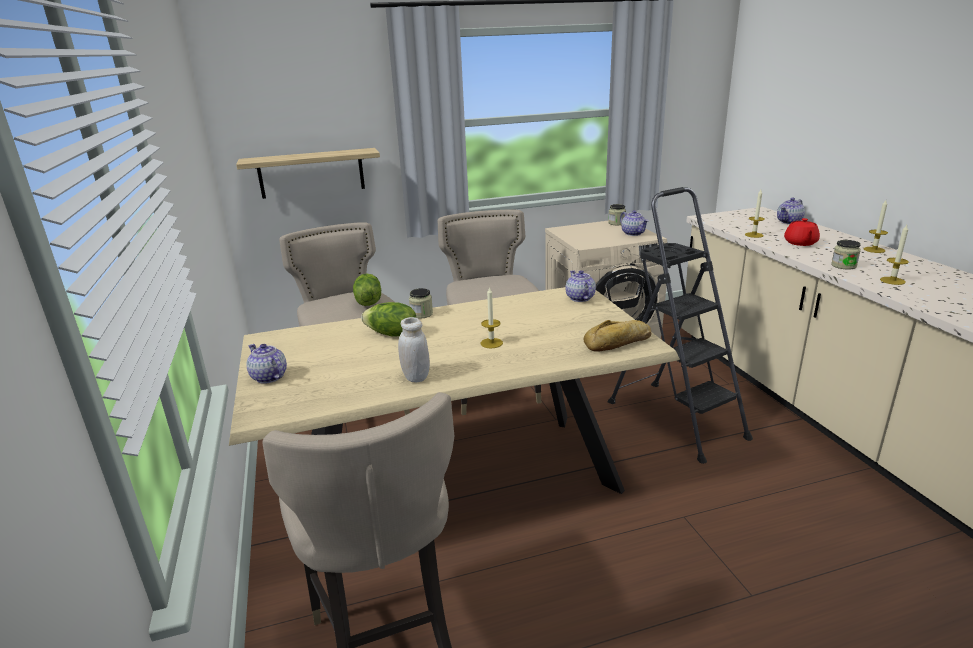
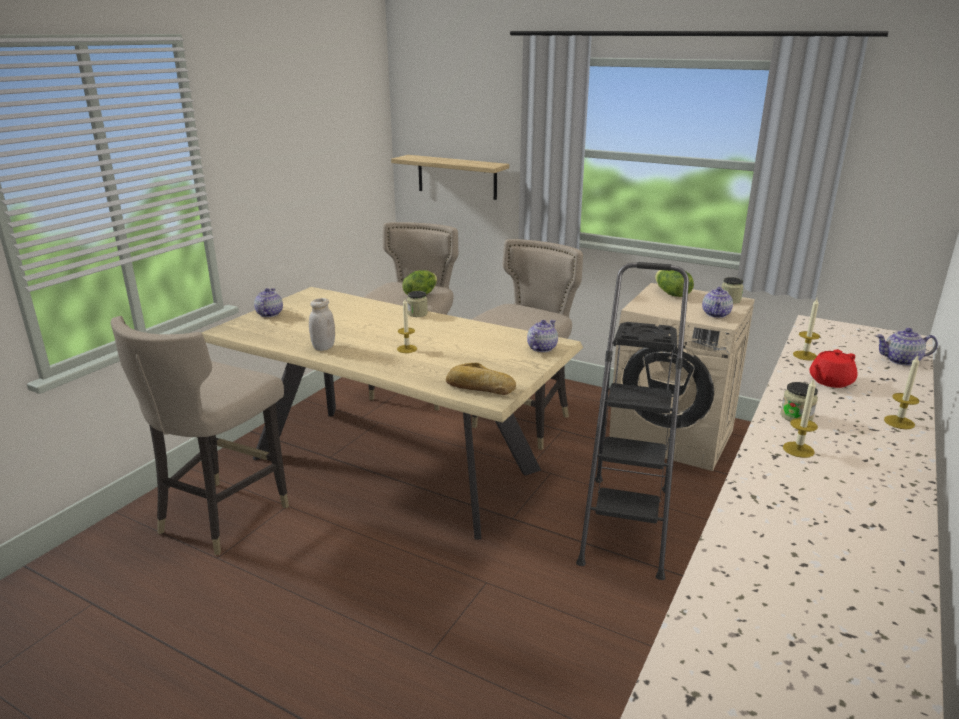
camera: 45 degrees right, 0 degrees up
(391, 334) = (372, 318): lettuce -> lettuce (671, 294)

